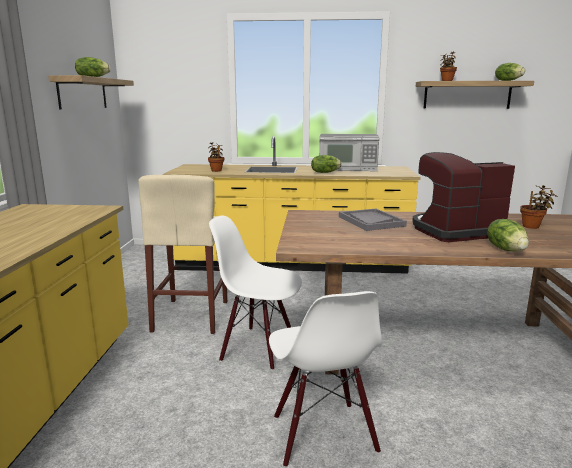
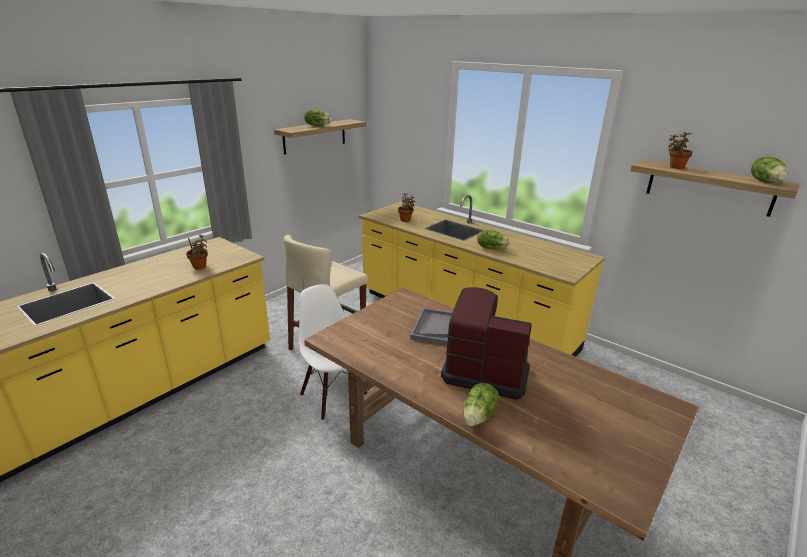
camera: 35 degrees right, 10 degrees up
(322, 434) = (289, 487): white chair -> none
(348, 168) = (529, 245): microwave -> none
(532, 226) = (580, 398): potted plant -> potted plant (200, 267)

